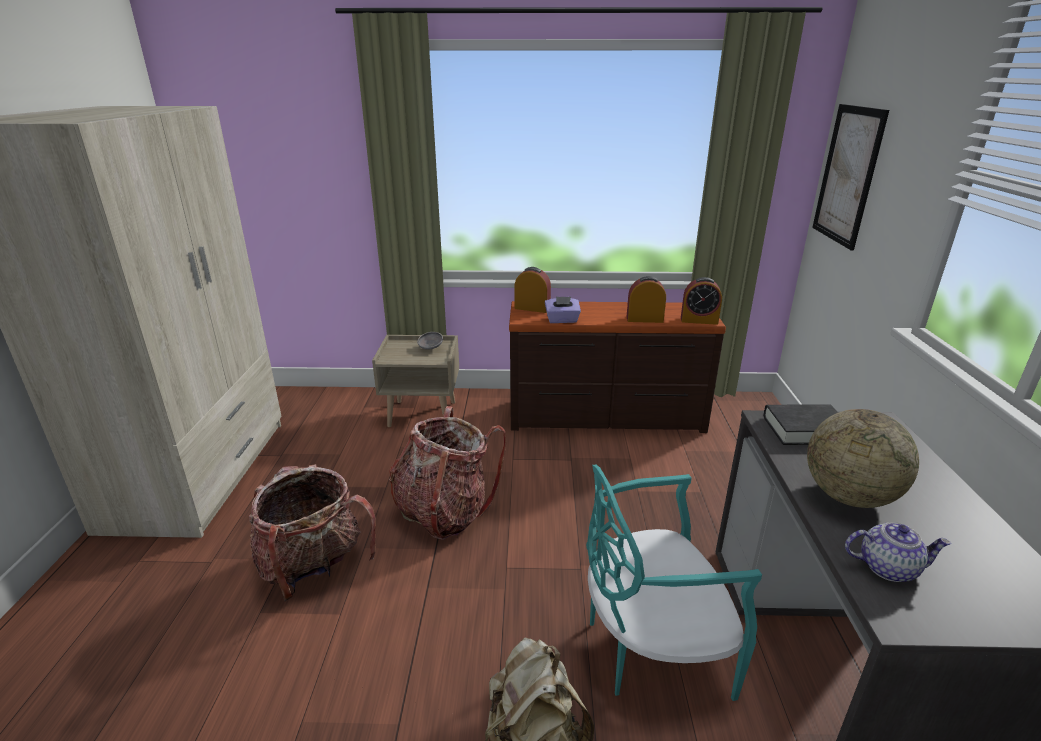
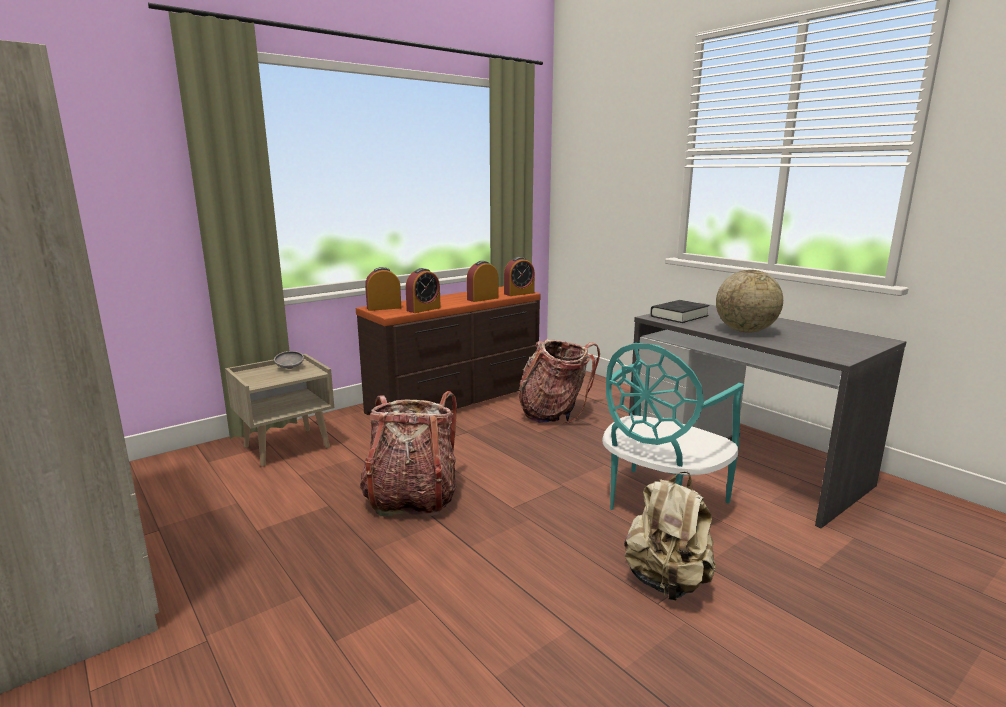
camera: 40 degrees left, 10 degrees down
(314, 568) = (343, 585): backpack -> backpack (554, 413)
(562, 320) = (423, 309): purple tissue box -> alarm clock
(847, 175) = (582, 175): picture -> none
(888, 567) = (804, 346): teapot -> none

